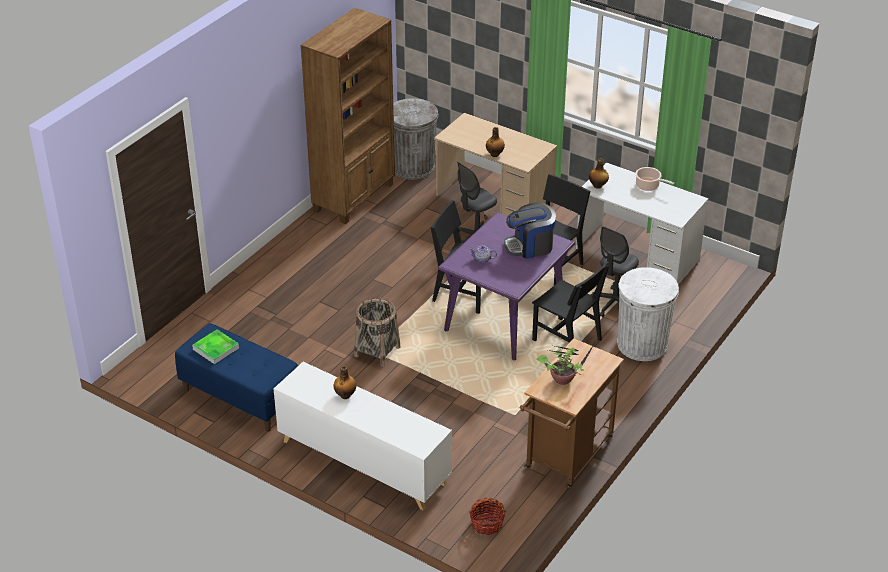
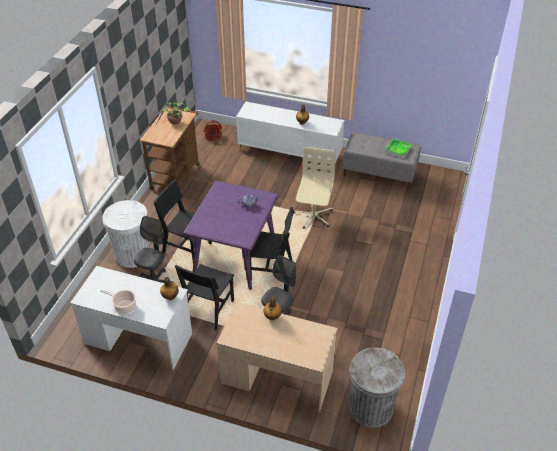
camera: 165 degrees right, 5 degrees up
(239, 397) = (379, 173): blue bench -> grey bench
(354, 197) = (403, 353): brown bookcase -> none
(377, 351) = (313, 216): basket -> beige office chair
(530, 246) = (216, 221): coffee machine -> none

